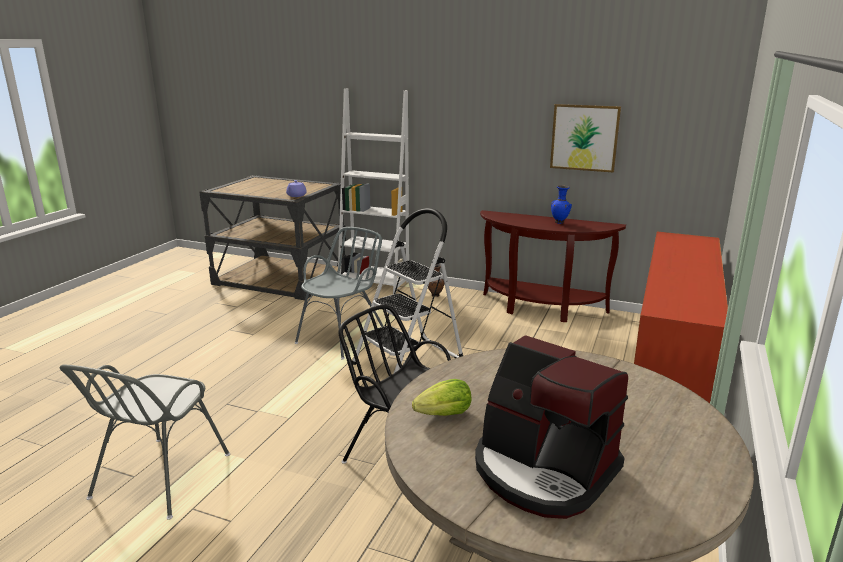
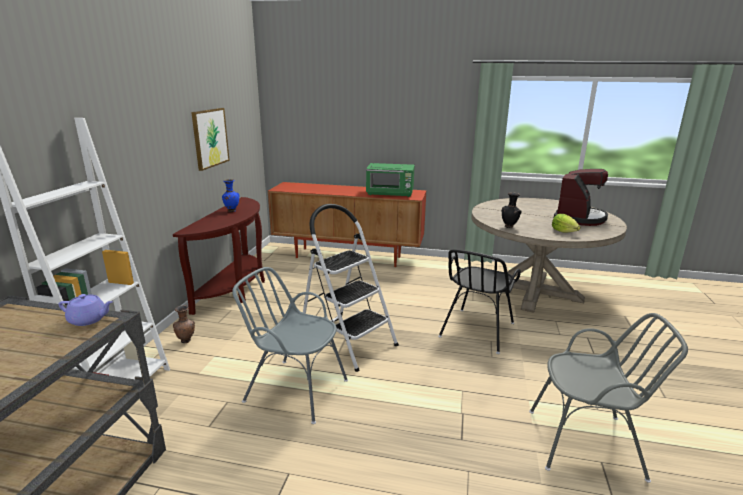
camera: 100 degrees left, 0 degrees up
(483, 366) = (509, 227): none -> black vase
(679, 296) = (390, 193): none -> green microwave

